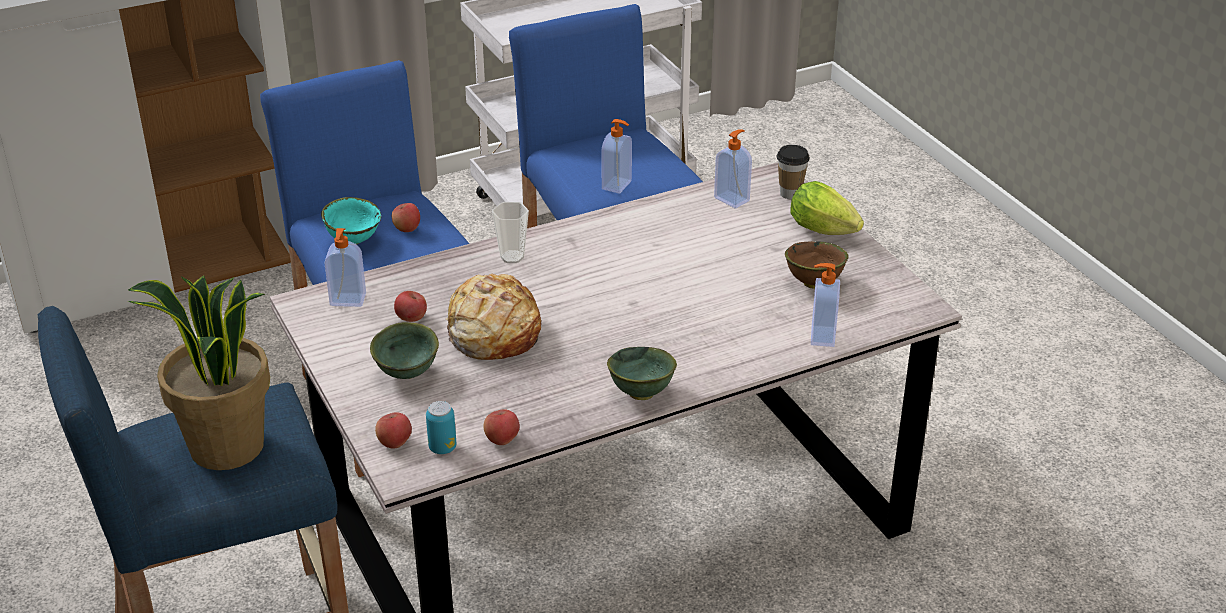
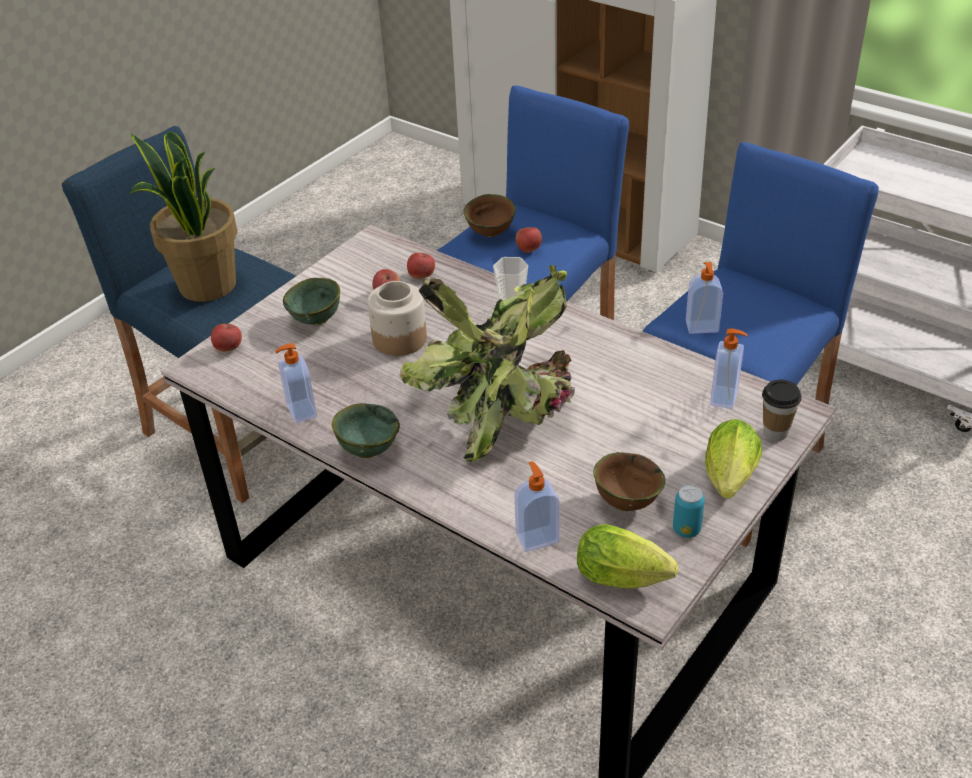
camera: 65 degrees right, 5 degrees up
(348, 300) = (389, 257): soap dispenser -> soap dispenser (300, 411)
(354, 240) = (491, 233): turquoise bowl -> brown bowl
(442, 448) = (234, 373): can -> can (686, 529)
(493, 332) = (399, 339): bread -> jar
(502, 439) = (260, 398): apple -> apple (421, 276)
(647, 304) = (502, 407): none -> potted plant
(894, 310) = (626, 578): none -> lettuce

